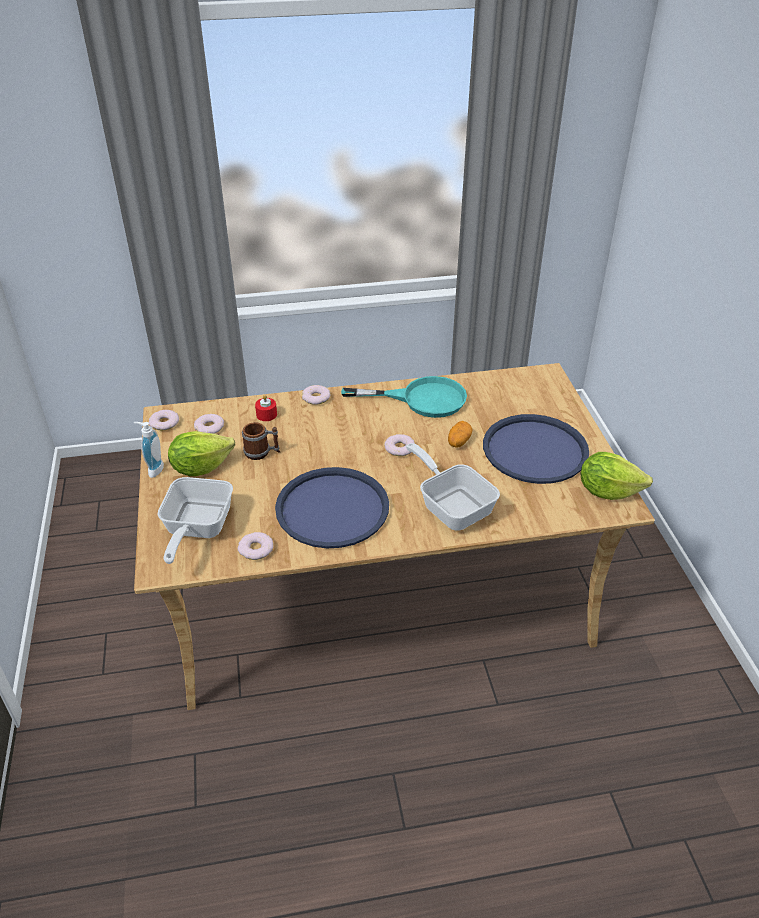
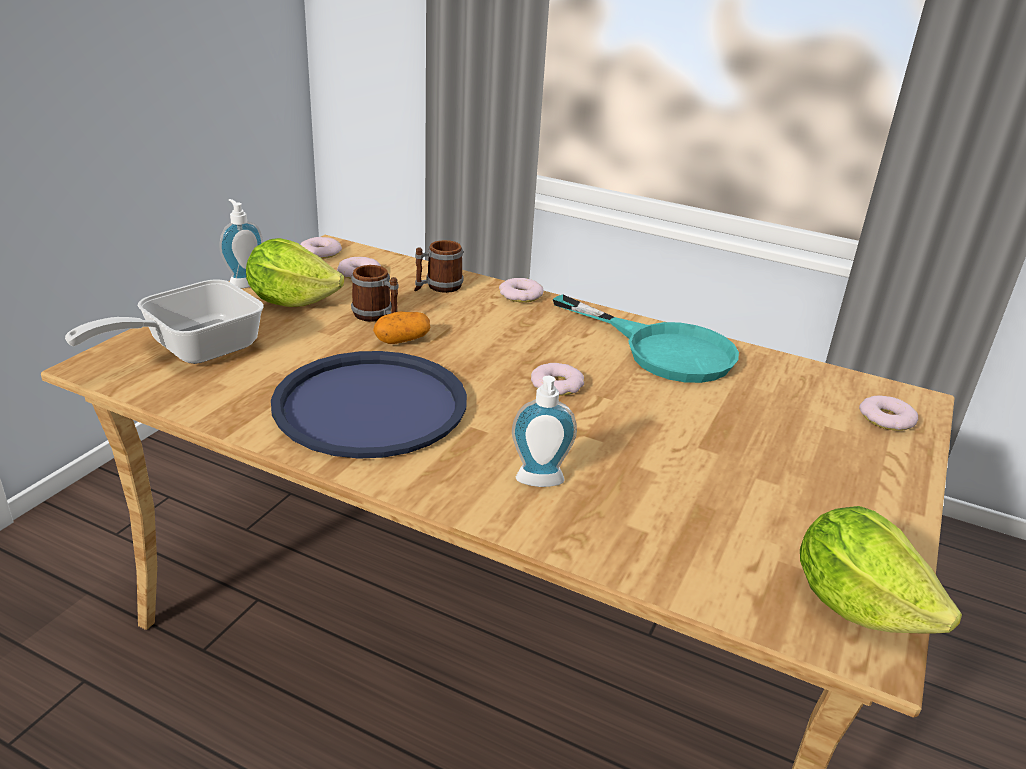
camera: 35 degrees right, 10 degrees down
(256, 549) = (216, 399): donut -> donut (886, 418)
(266, 414) = (438, 287): red candle -> mug
(452, 505) = (540, 483): frying pan -> soap dispenser
(459, 441) = (657, 415): potato -> potato (402, 340)
(535, 450) = (776, 480): blue tray -> none

